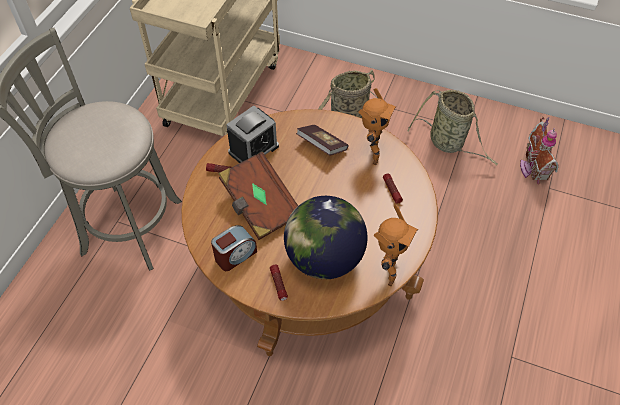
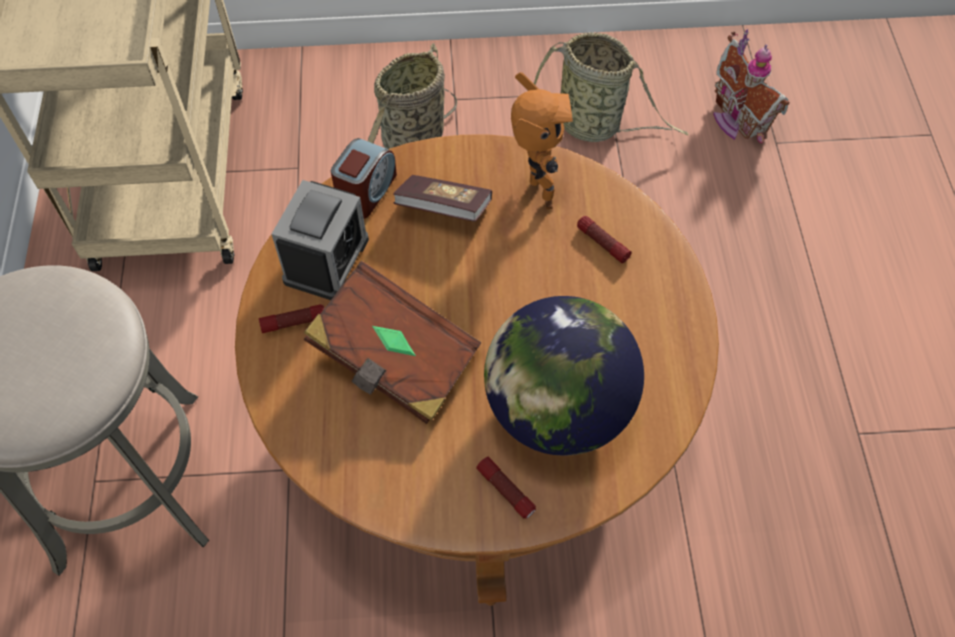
camera: 25 degrees left, 5 degrees up
(235, 255) = (400, 470): alarm clock -> alarm clock (366, 192)
(386, 275) = (674, 394): toy robot -> none

